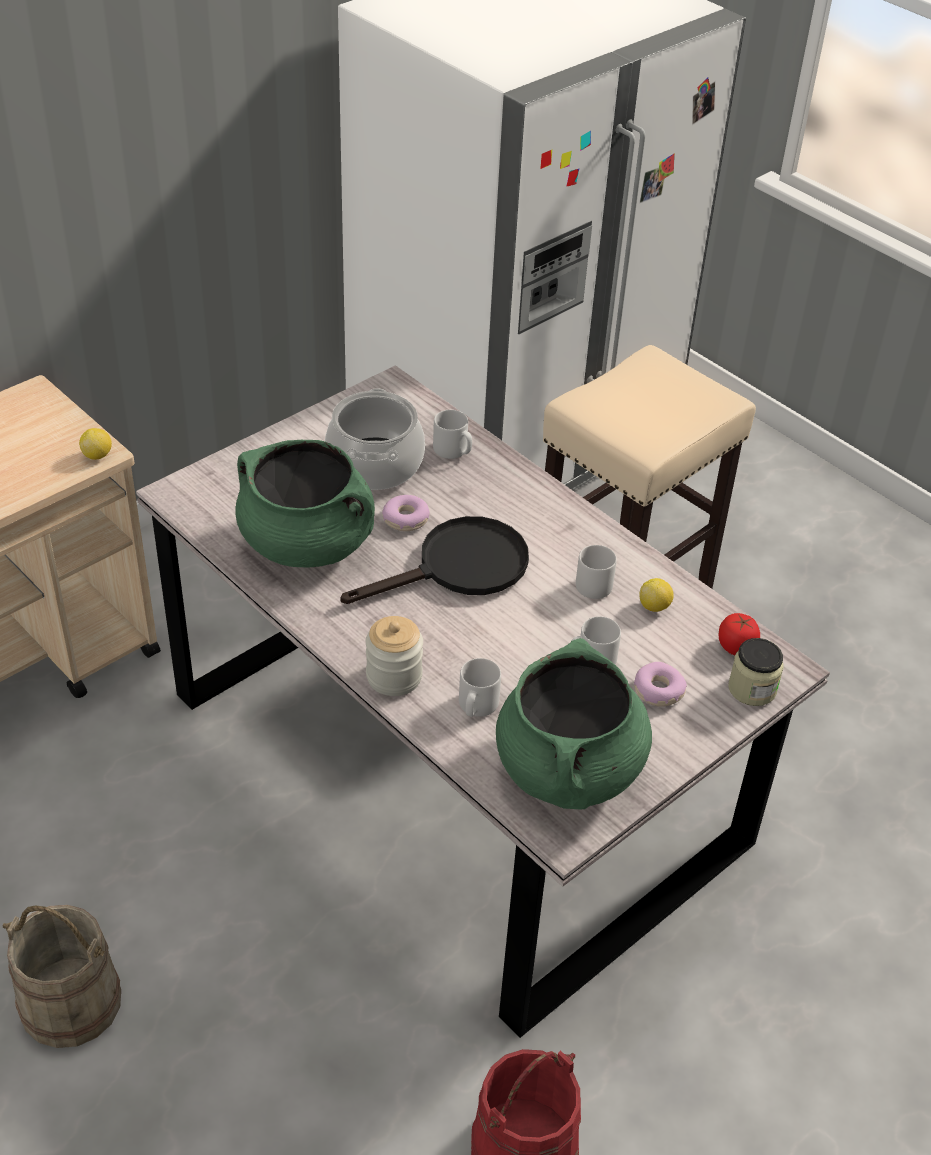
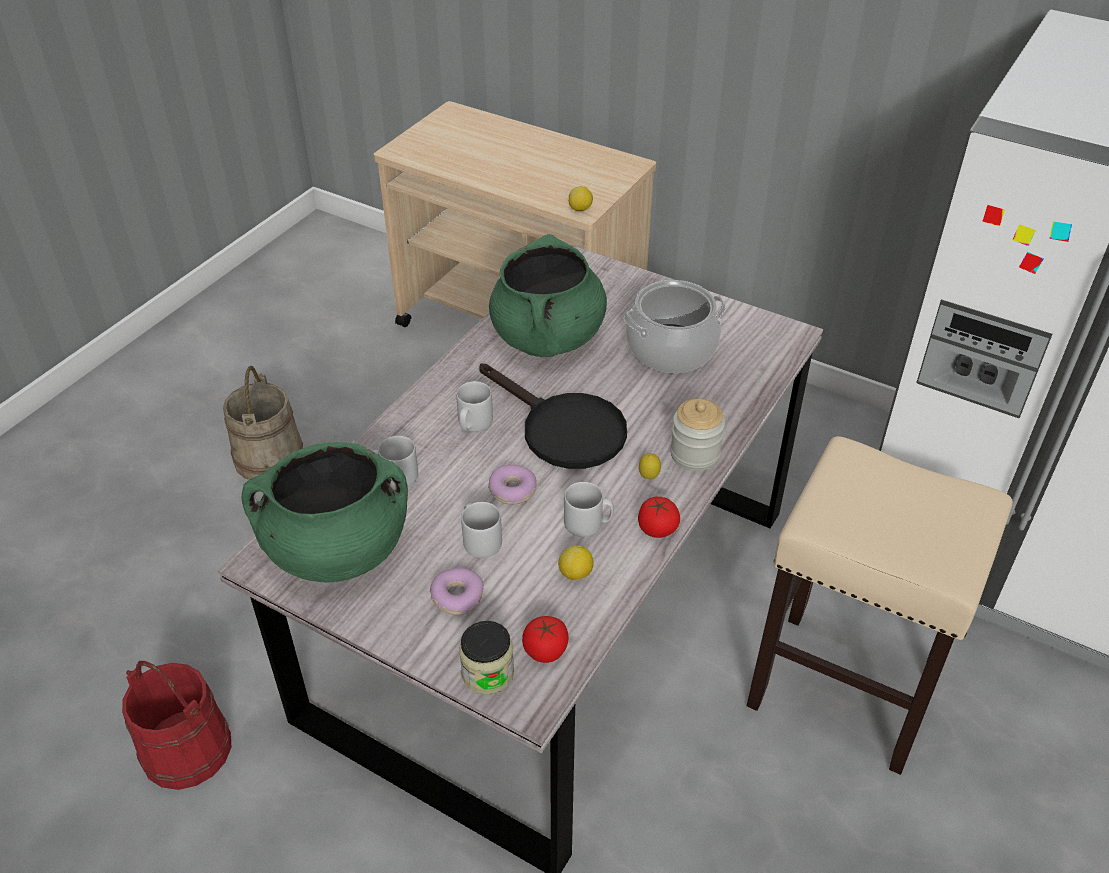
camera: 75 degrees right, 0 degrees up
(394, 676) = (412, 420): jar -> jar (695, 454)
(406, 519) = (609, 383): donut -> donut (512, 491)
(453, 451) = (722, 391): grey mug -> grey mug (473, 423)
(550, 529) = (648, 477): none -> lemon
(616, 542) = (657, 529): none -> tomato

